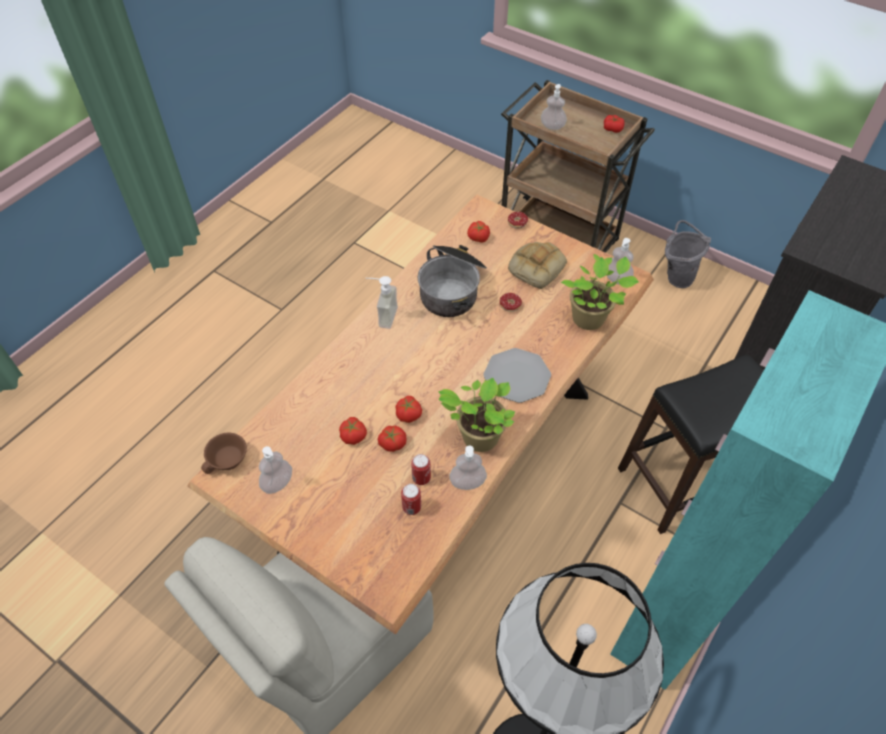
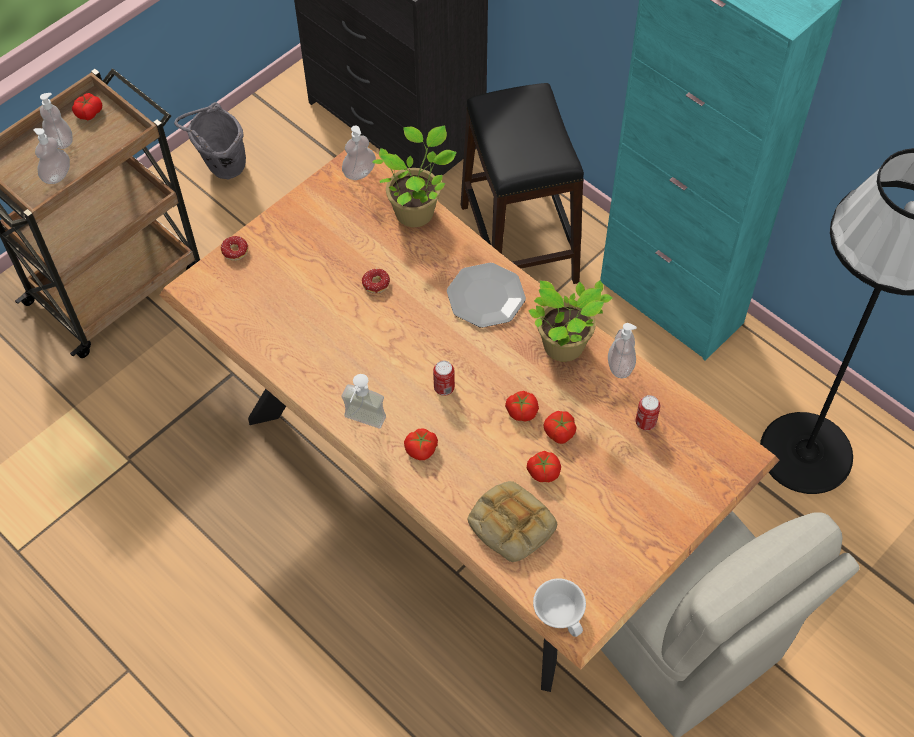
camera: 80 degrees left, 5 degrees up
(228, 461) = (561, 612): brown cup -> white cup
(278, 483) = (598, 556): soap dispenser -> soap dispenser (60, 141)
(421, 478) = (609, 409): can -> can (444, 388)
(452, 289) = (334, 340): cooking pot -> none
(478, 238) = (250, 298): tomato -> tomato (421, 449)
(536, 267) = (319, 246): bread -> bread (509, 525)

